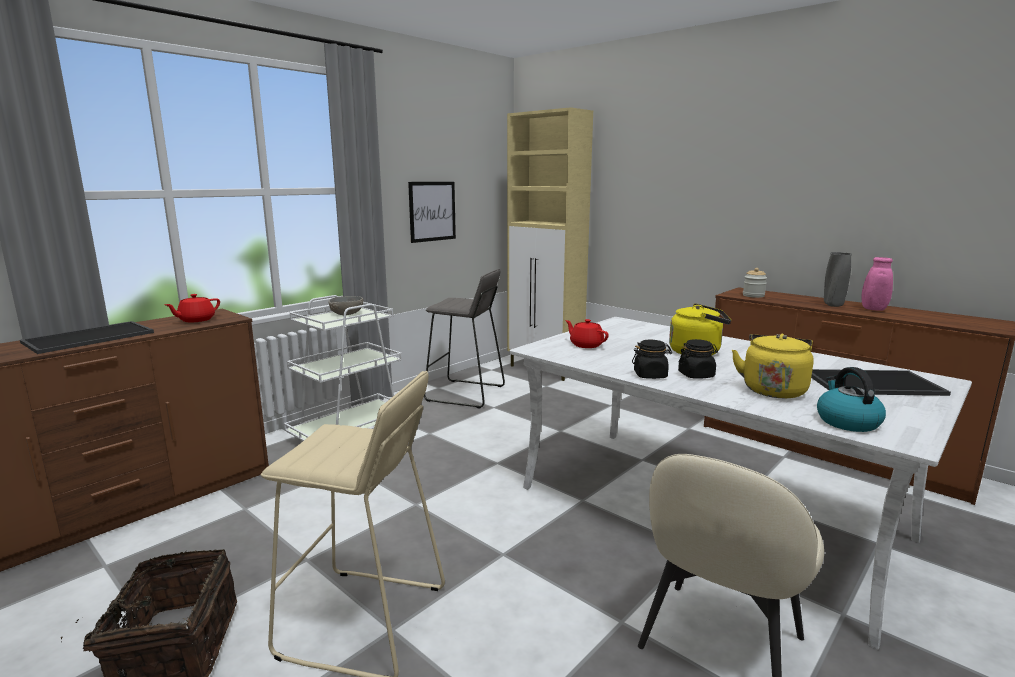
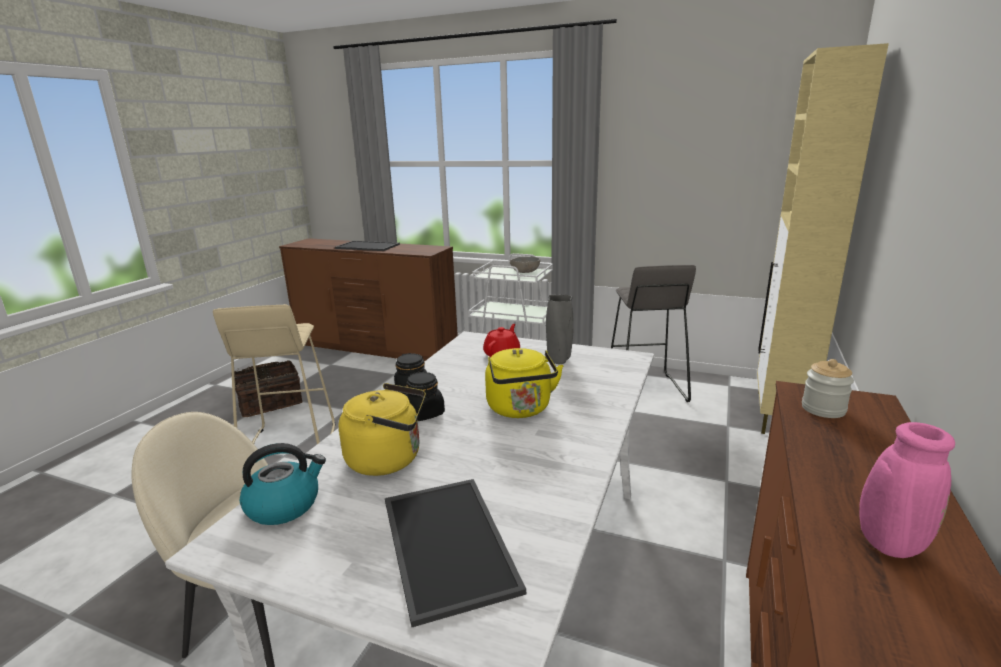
camera: 70 degrees right, 5 degrees up
(196, 320) = (417, 249): red teapot -> none
(432, 211) = (681, 188): picture -> none
(833, 305) = (859, 490): grey vase -> grey vase (559, 360)

